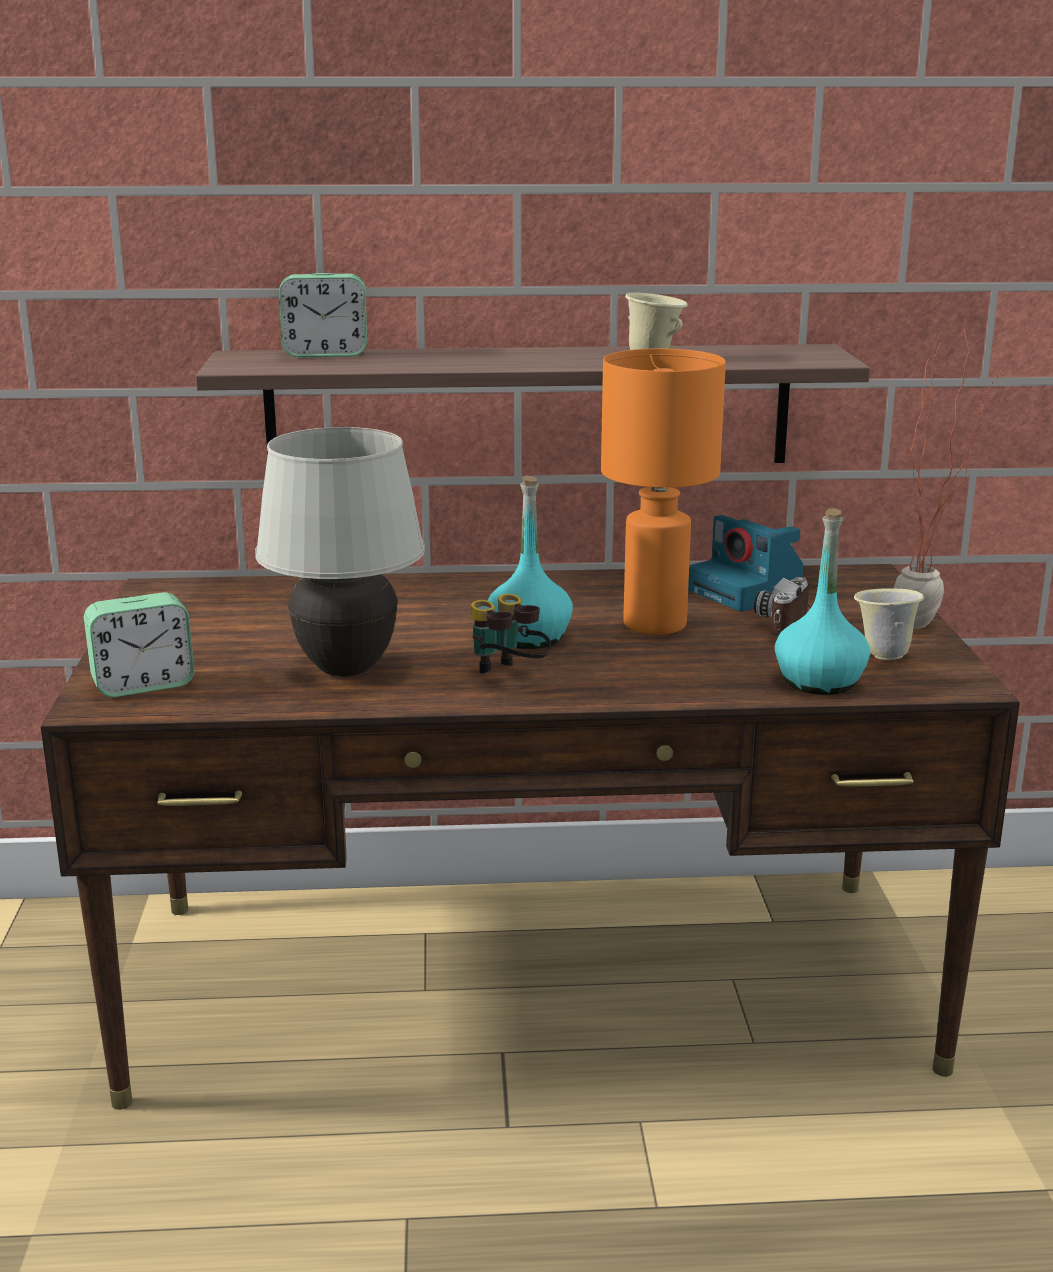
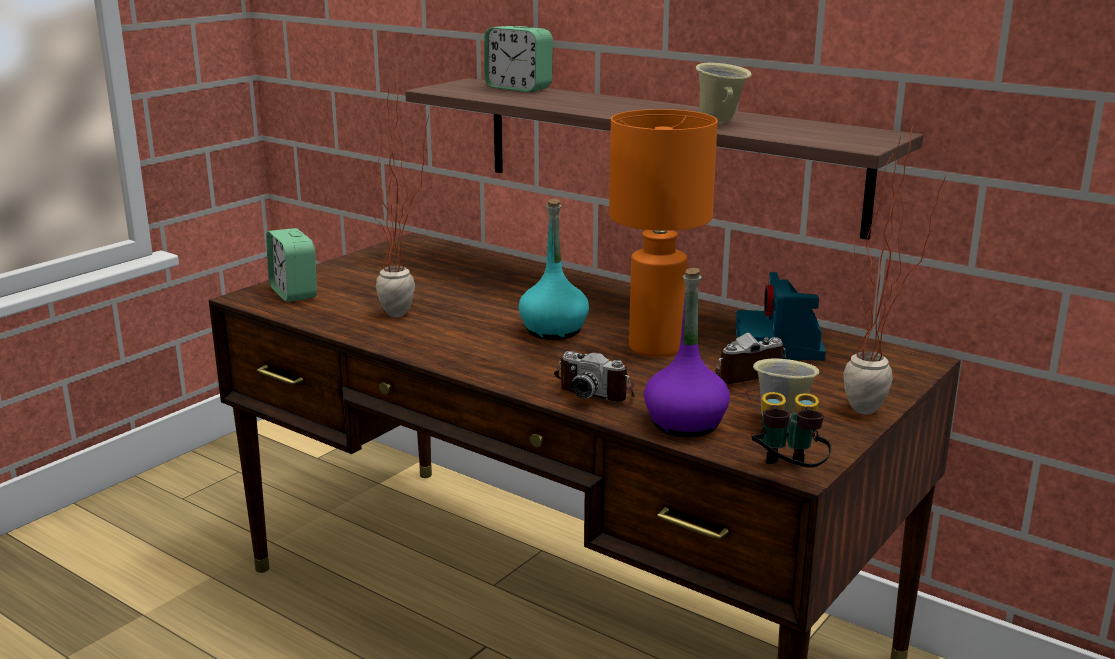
camera: 40 degrees right, 0 degrees up
(143, 685) = (293, 293): alarm clock -> alarm clock turned 45 degrees clockwise
(345, 671) = (405, 317): white table lamp -> potted plant
(507, 676) = (487, 350): binoculars -> binoculars (786, 474)
(690, 678) = (597, 390): none -> camera
(819, 682) = (685, 424): turquoise bottle -> purple bottle

